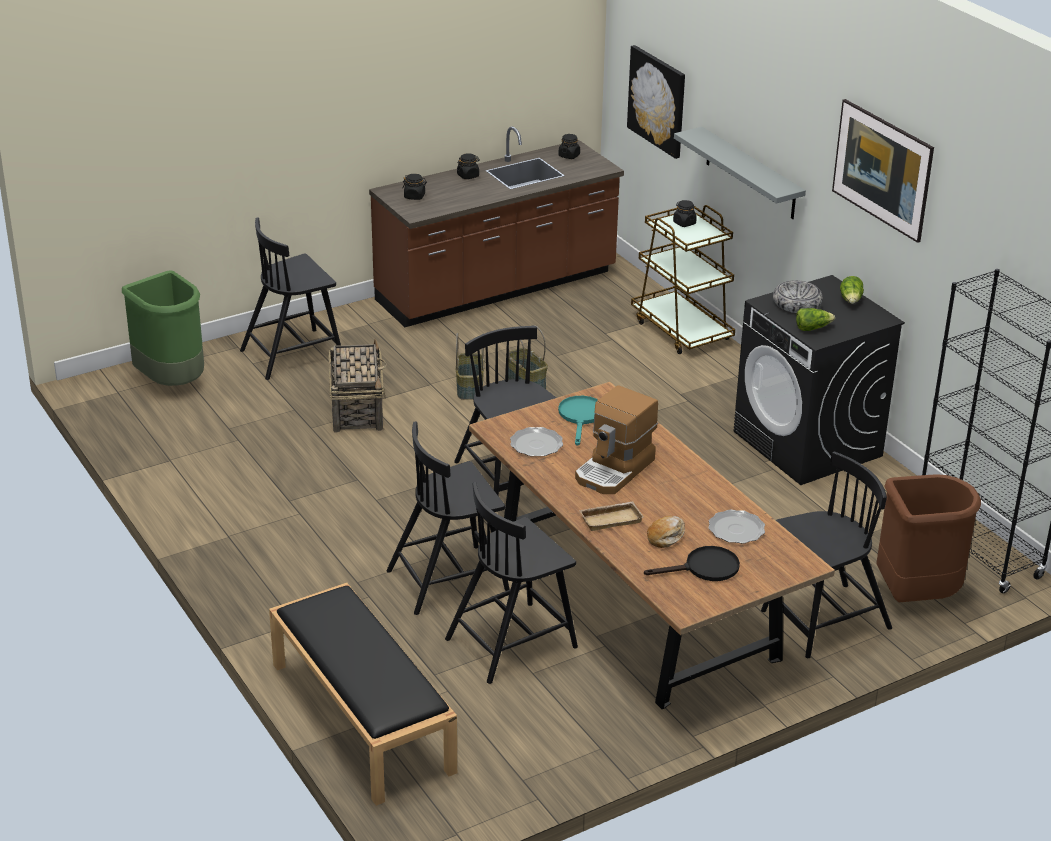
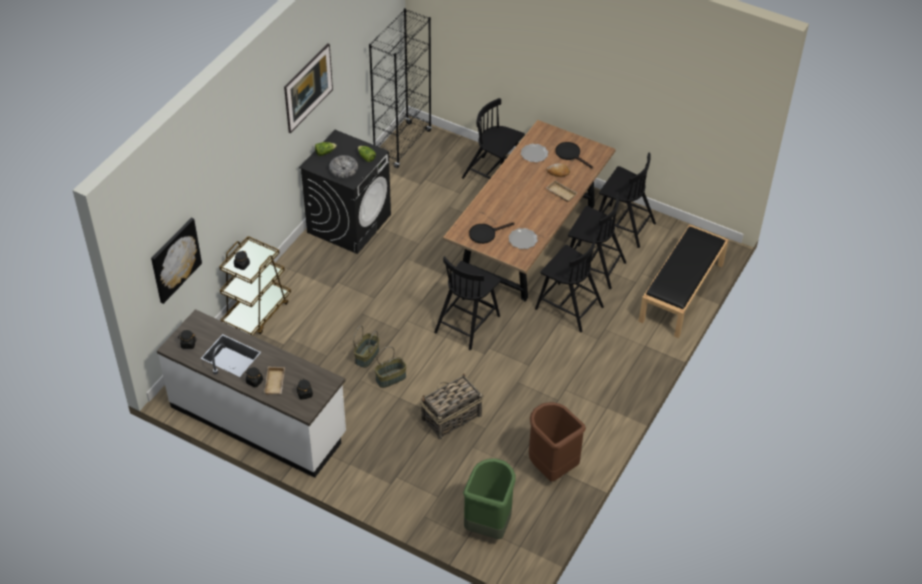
camera: 120 degrees left, 15 degrees up
(293, 354) = (412, 482): black chair -> black chair (622, 226)
(451, 185) = (275, 383): none -> beige tray
(497, 288) = (258, 420): brown counter -> white counter
(581, 417) = (485, 234): turquoise frying pan -> black frying pan
(615, 470) = (521, 205): coffee machine -> none
(750, 174) = (243, 198): grey shelf -> none
(916, 595) = (452, 155): brown trash can -> brown trash can (551, 467)

